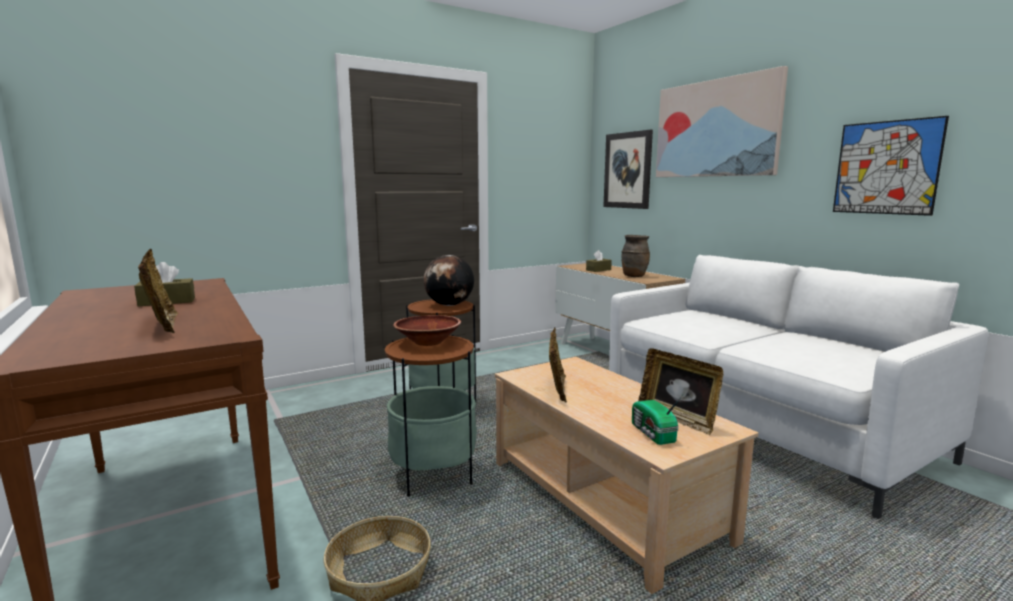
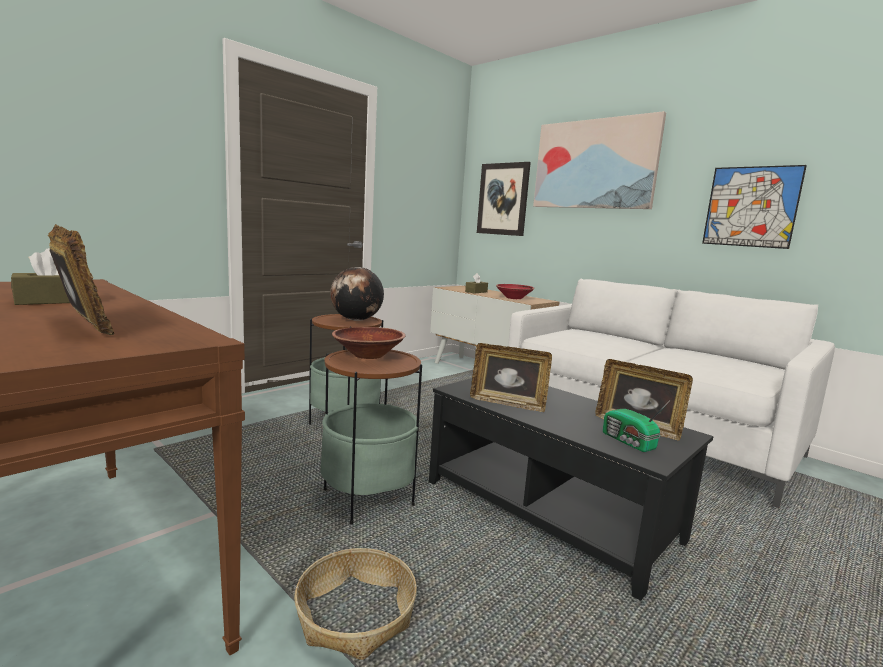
camera: 15 degrees left, 0 degrees up
(557, 390) = (507, 403): picture frame -> picture frame turned 120 degrees clockwise
(606, 499) = (550, 509): beige coffee table -> black coffee table
(634, 276) = (514, 298): brown vase -> red bowl

